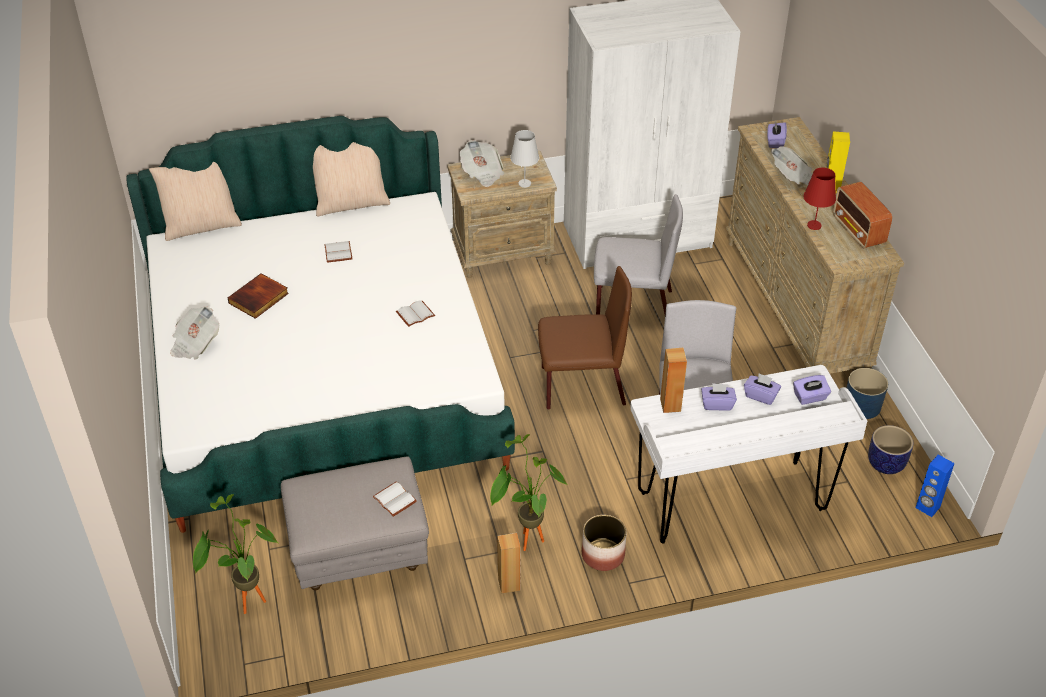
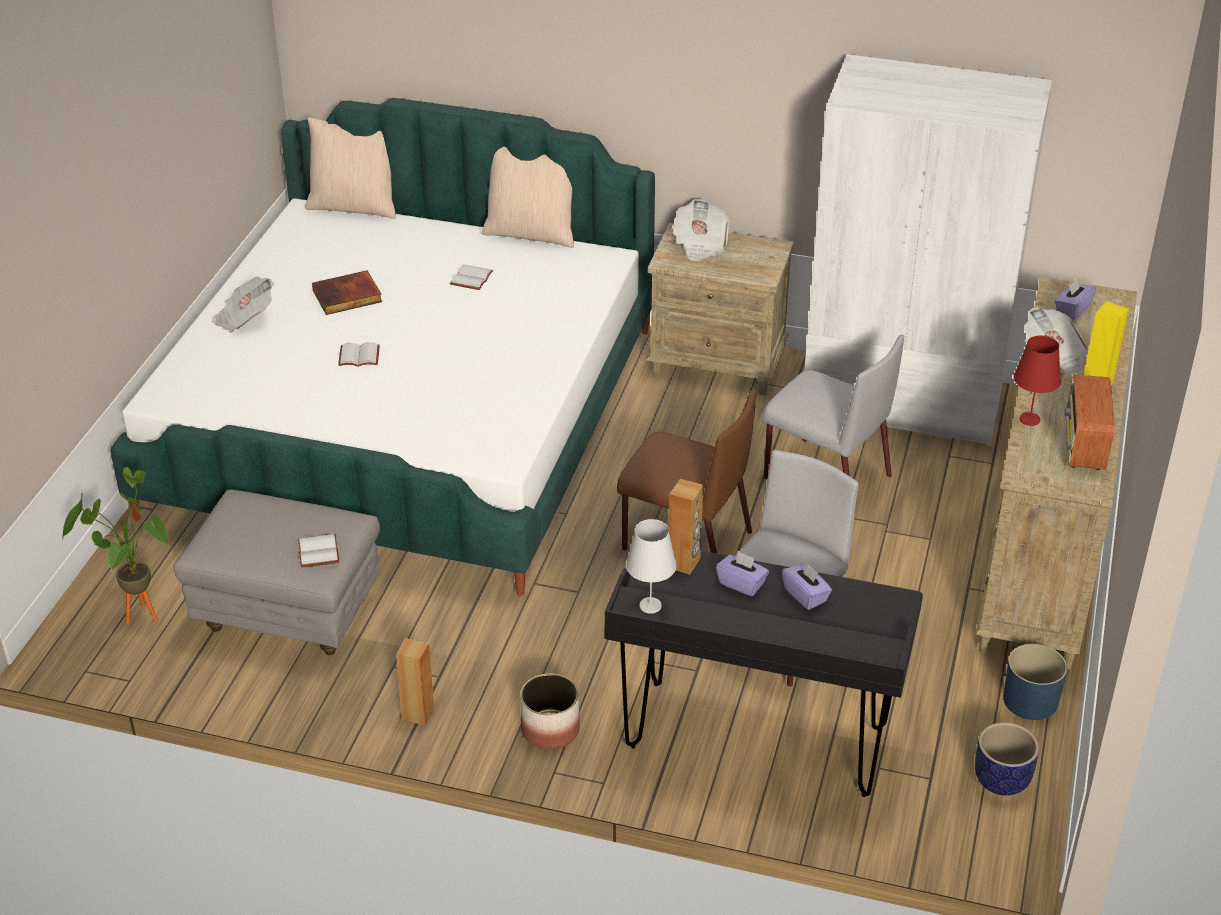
camera: 30 degrees right, 5 degrees down
(415, 315) = (496, 370): white book -> white book (358, 357)
(524, 540) = (475, 676): potted plant -> none
(525, 183) = (741, 271): white table lamp -> white table lamp (650, 605)
(731, 502) = (756, 739): white desk -> black desk
(810, 397) = (868, 621): purple tissue box -> none
(927, 507) = (1013, 854): blue speaker -> none

